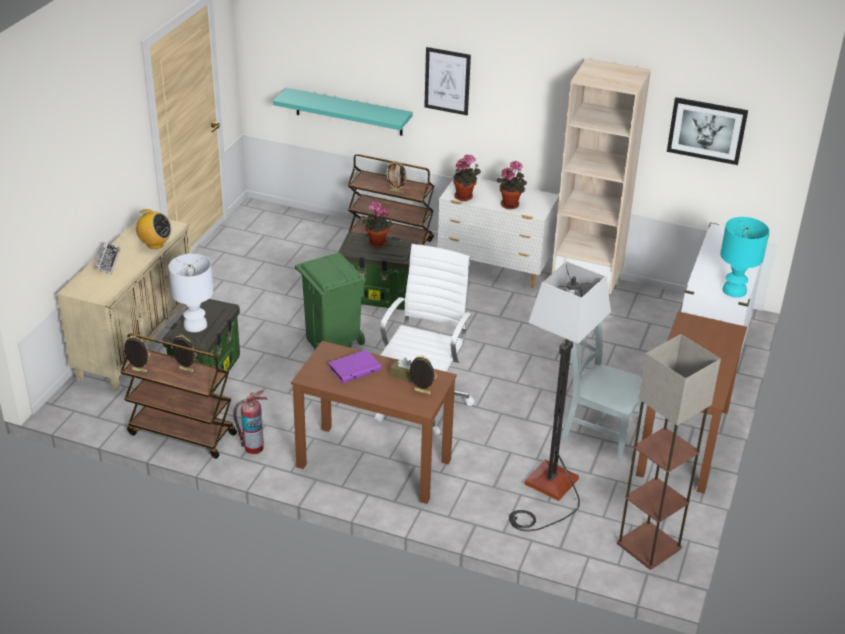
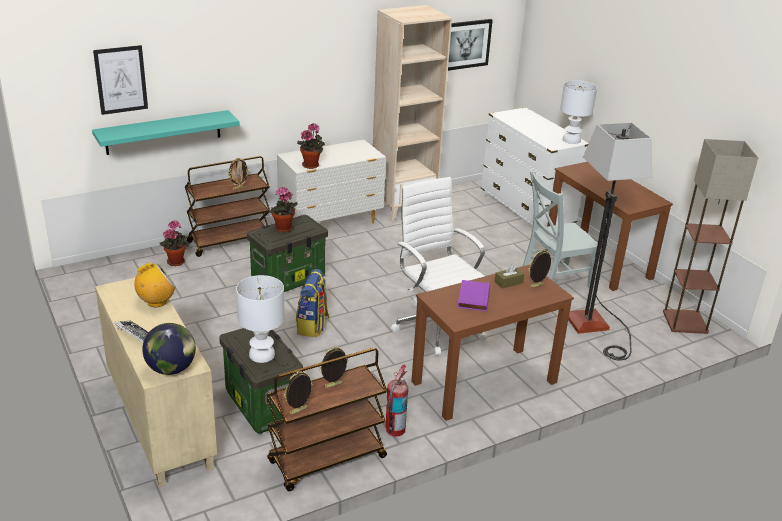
camera: 50 degrees left, 5 degrees down
(88, 291) = (171, 369): none -> globe
(332, 341) = (312, 326): green trash can -> backpack
(447, 81) = (259, 68): picture -> picture (121, 80)
(511, 204) = (348, 156): potted plant -> potted plant (176, 261)
(734, 290) = (571, 140): turquoise table lamp -> white table lamp

